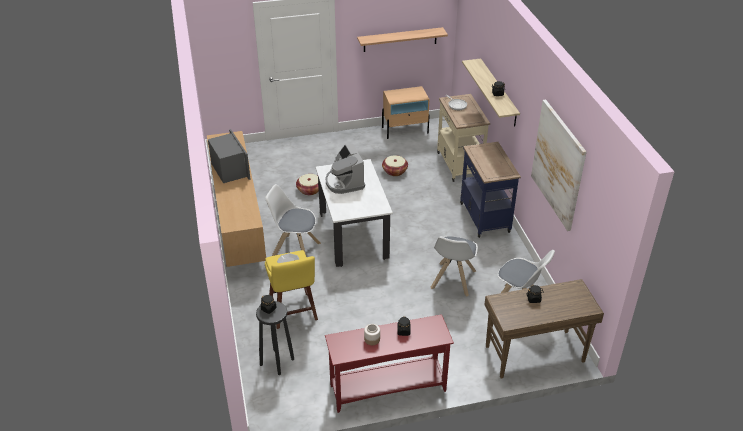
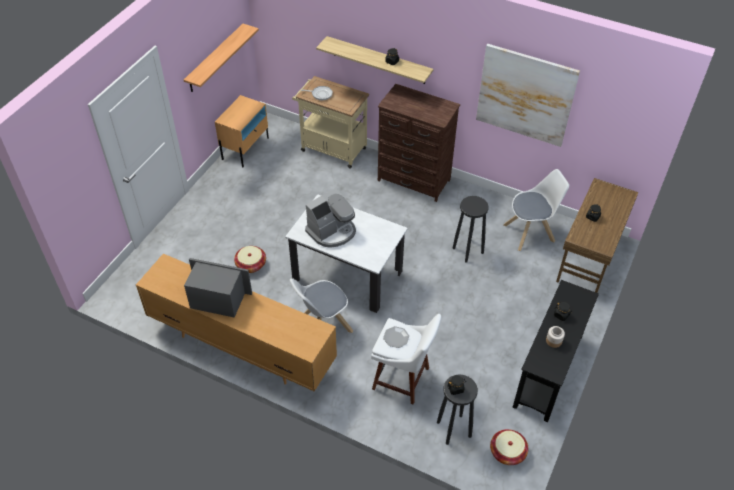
camera: 50 degrees left, 10 degrees up
(293, 312) = (403, 379): yellow stool -> white stool
(344, 182) = (332, 231): coffee machine -> coffee machine turned 60 degrees counterclockwise
(387, 388) = (548, 371): red console table -> black console table
(394, 171) = (293, 193): basket -> basket (507, 452)
(453, 280) = (467, 250): chair -> black stool
(484, 216) = (413, 181): blue cart -> brown dresser

